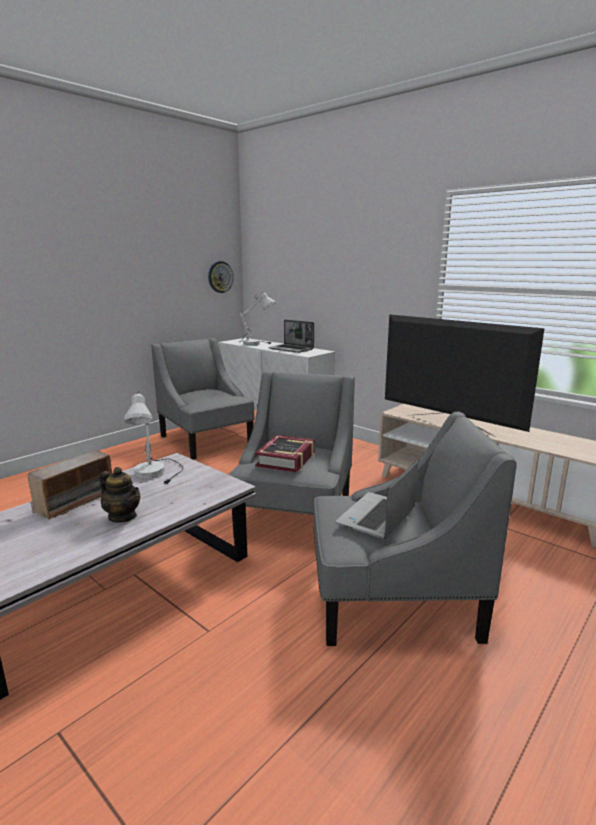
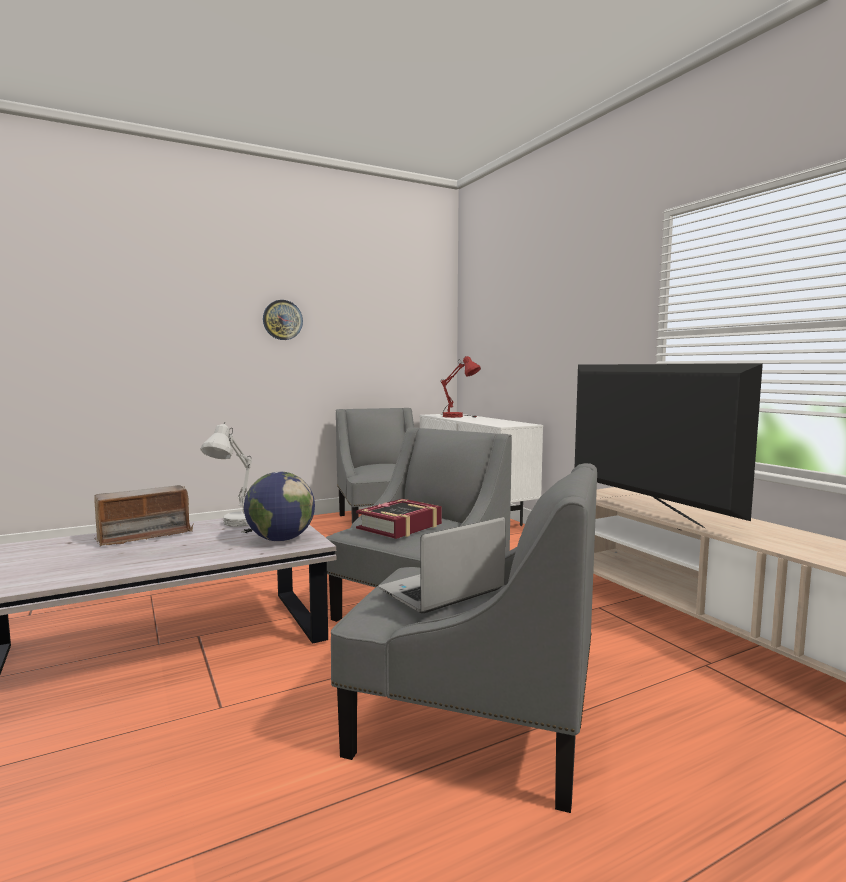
camera: 20 degrees right, 10 degrees down
(123, 516) = (168, 553): teapot -> none
(204, 486) = (280, 539): none -> globe
(220, 277) = (428, 342): wall clock -> wall clock (282, 320)
(256, 344) = (459, 417): white table lamp -> red table lamp
(292, 349) = (492, 421): laptop -> none

